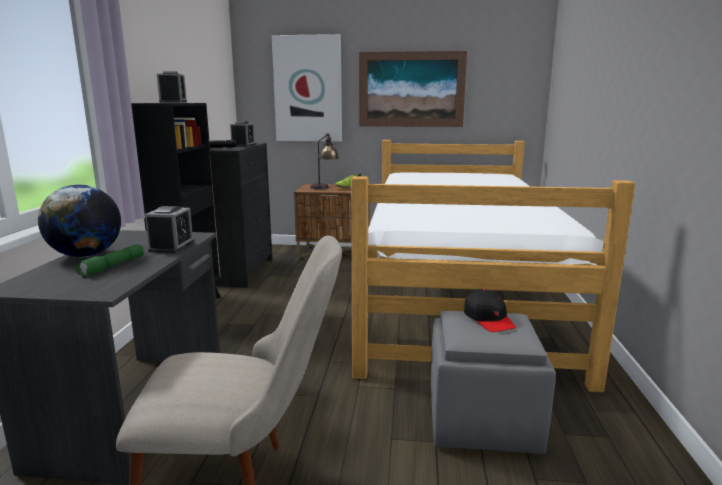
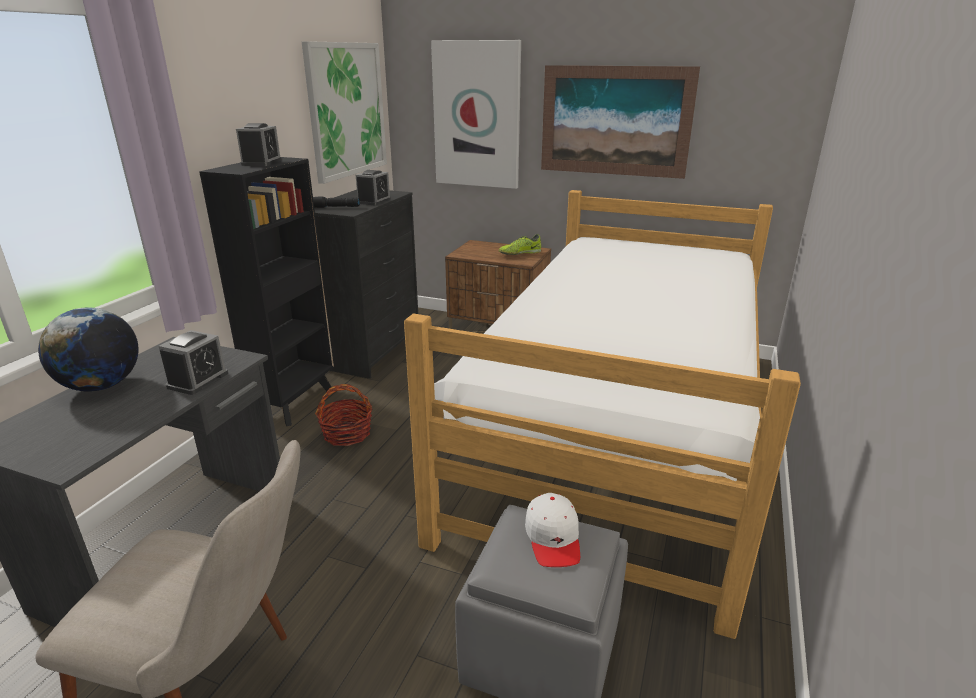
camera: 15 degrees right, 10 degrees up
(113, 267) = (110, 414): green flashlight -> none
(212, 81) = (346, 110): none -> picture
(249, 321) = (347, 434): none -> basket
(324, 186) = (489, 248): table lamp -> none
(489, 319) = (553, 538): black cap -> white cap

